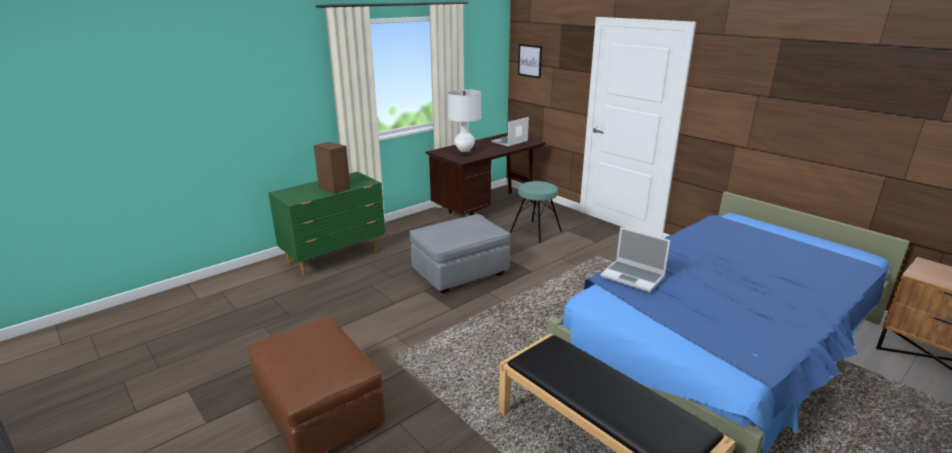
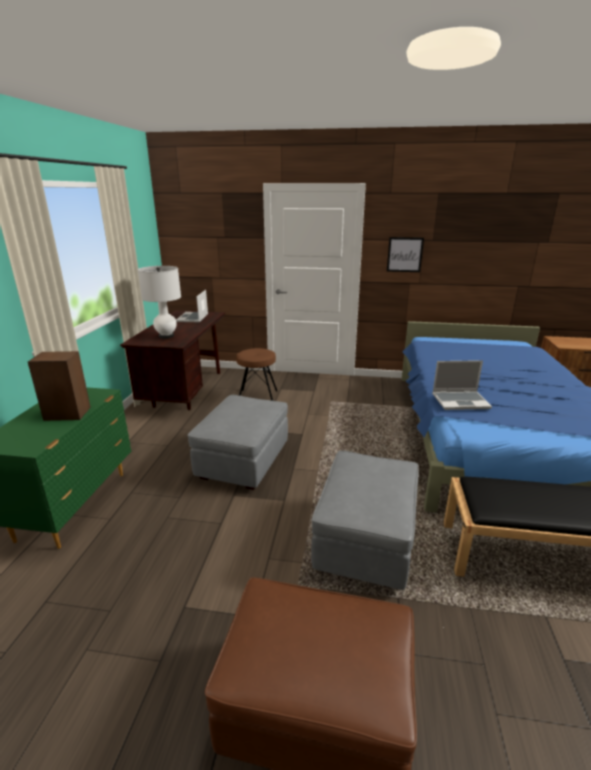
camera: 40 degrees left, 0 degrees up
(468, 358) = (365, 541): none -> grey ottoman
(530, 60) = (187, 233): picture -> picture (404, 254)
(535, 231) = (257, 398): turquoise stool -> brown stool

